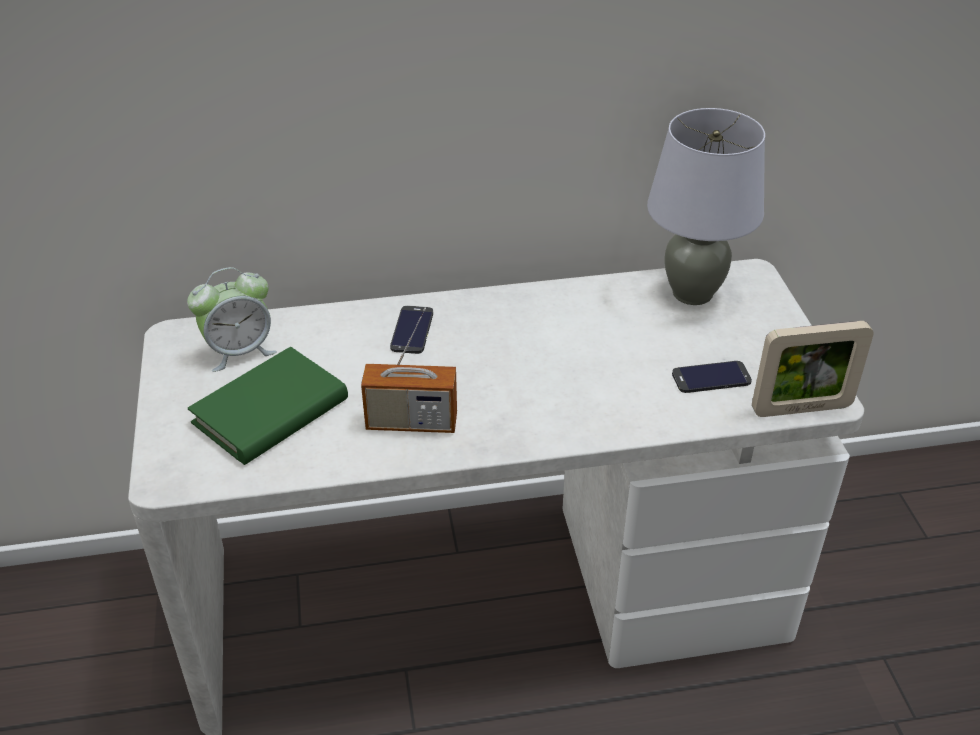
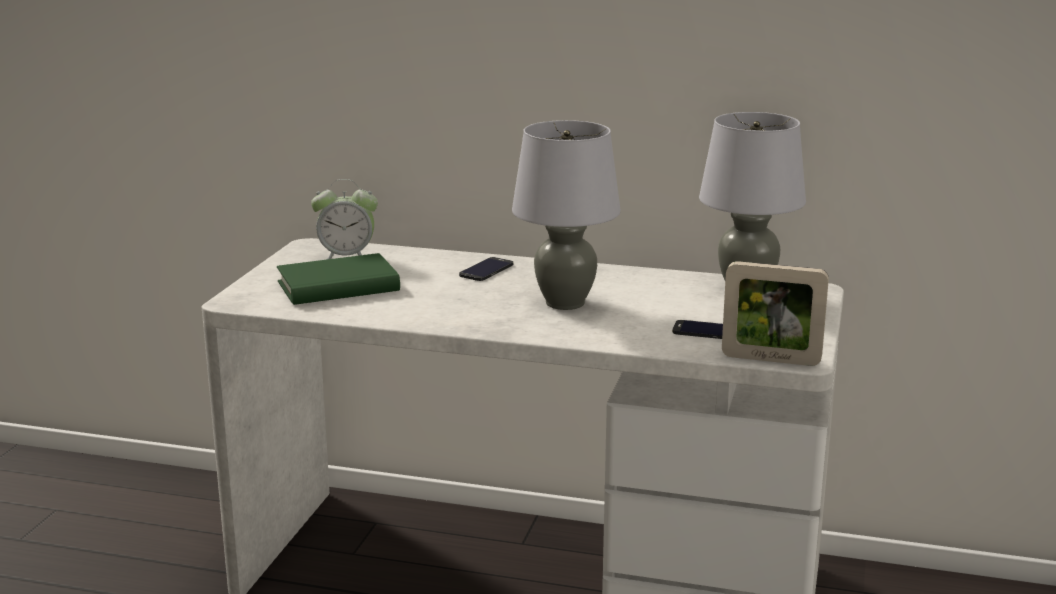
camera: 25 degrees right, 20 degrees down
(411, 422) = (435, 309): radio -> none
(539, 369) = (565, 303): none -> grey table lamp

